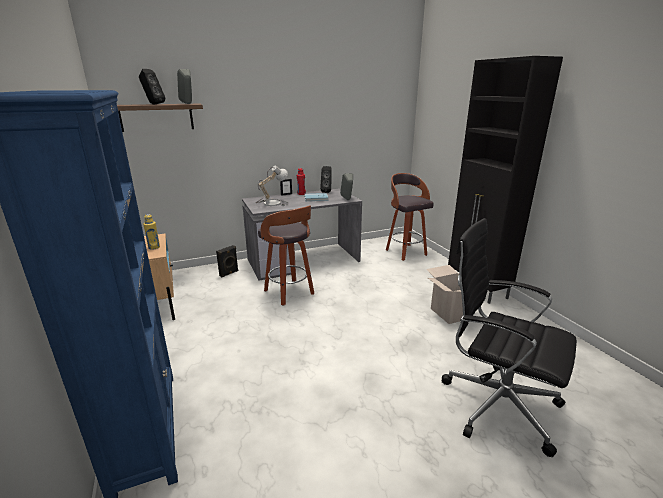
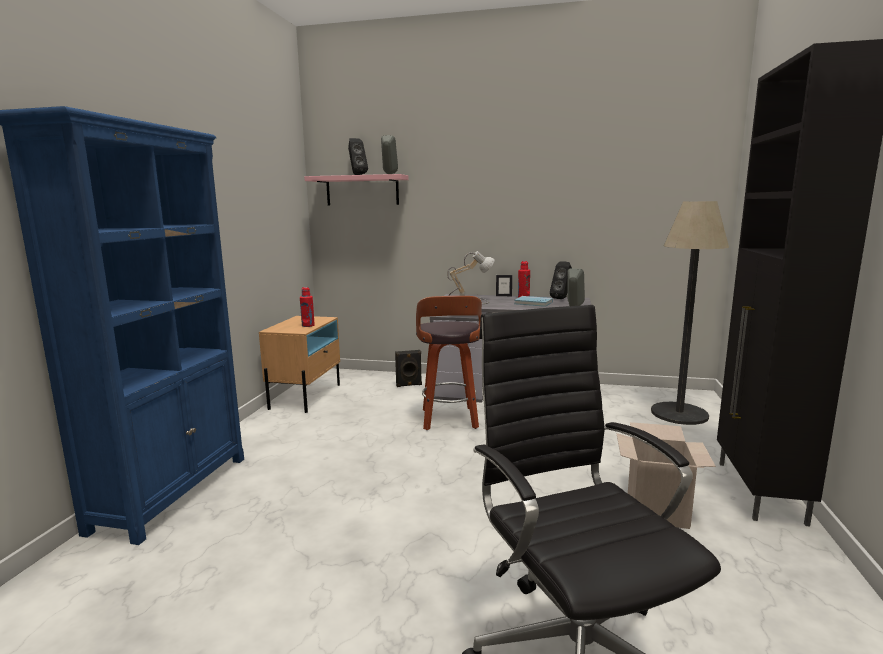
camera: 35 degrees right, 10 degrees down
(154, 247) = (308, 325): yellow bottle -> red bottle
(156, 117) = (362, 190): brown shelf -> pink shelf
(405, 252) = (679, 414): stool -> floor lamp

